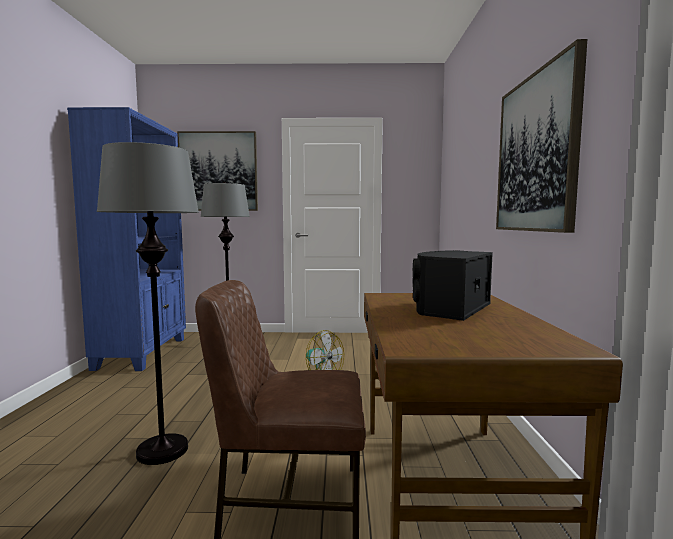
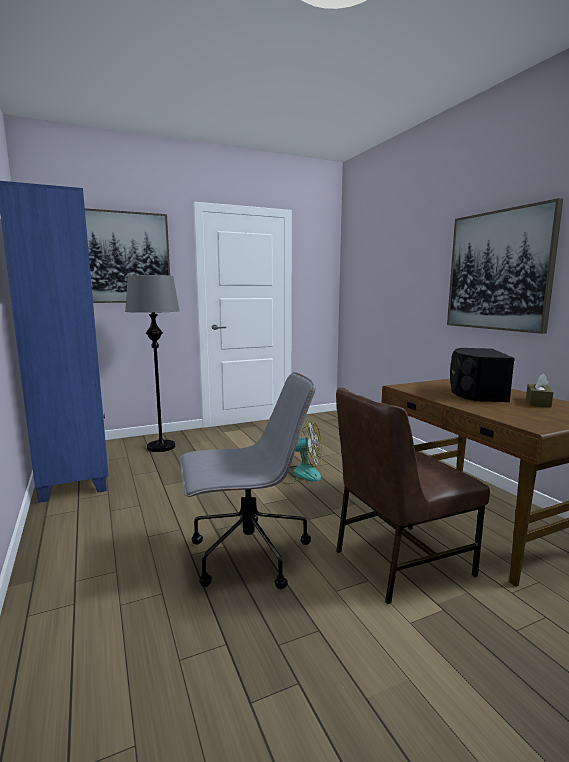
camera: 25 degrees left, 5 degrees up
(162, 451) = (247, 555): grey floor lamp -> grey office chair
(506, 325) = (538, 402): none -> brown tissue box

